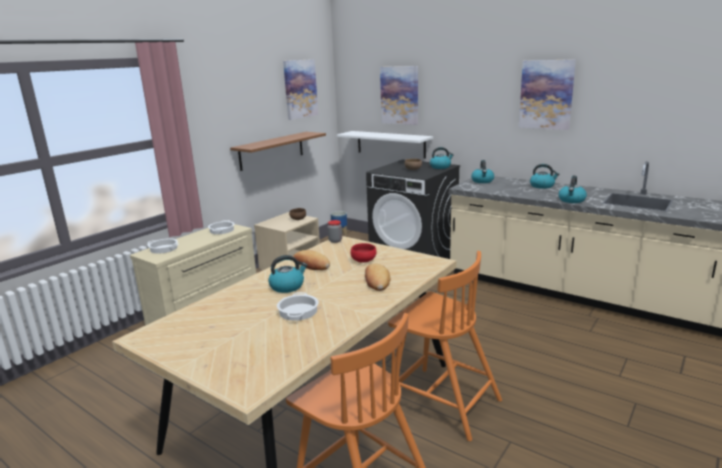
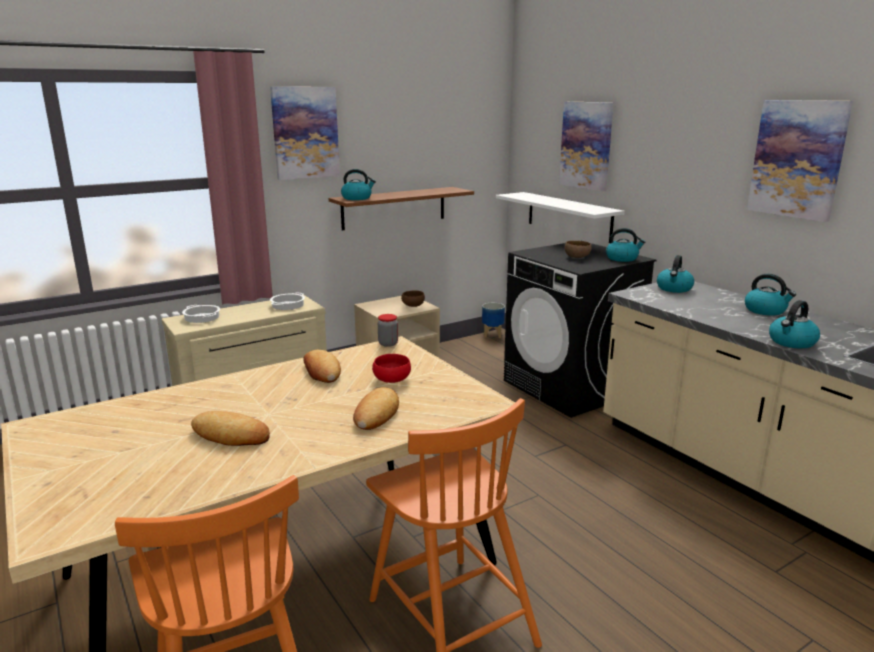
camera: 20 degrees right, 0 degrees up
(287, 286) = (259, 396): kettle -> kettle (357, 198)
(298, 311) = (231, 435): cooking pot -> bread
(300, 89) = (449, 127): picture -> picture (305, 133)

